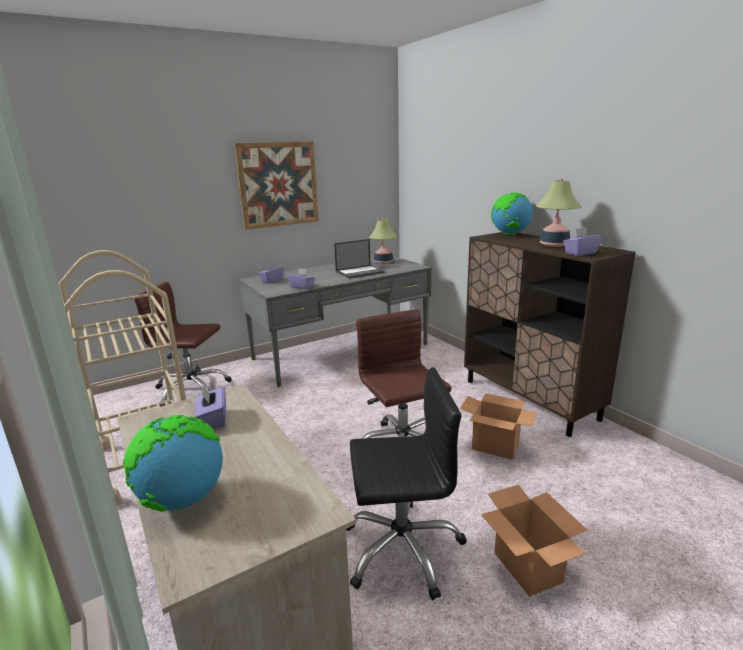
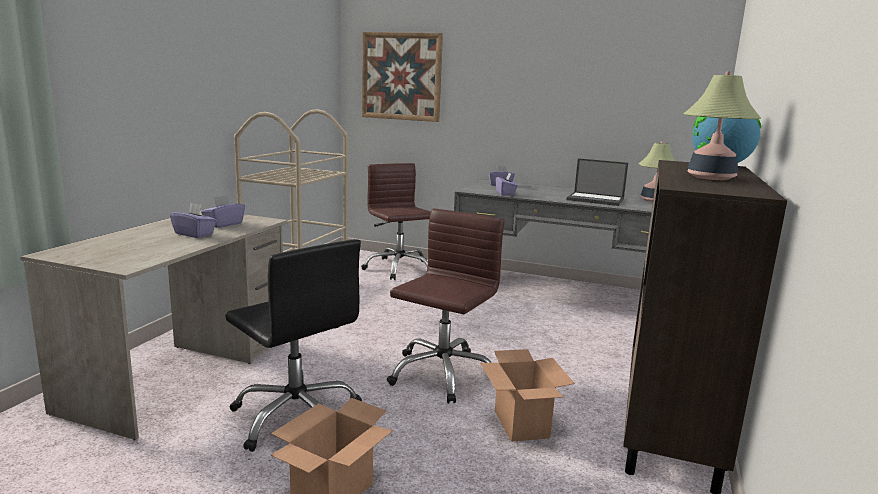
camera: 50 degrees right, 5 degrees down
(182, 500) = (120, 238): globe -> none
(278, 184) = (548, 85): picture -> picture (401, 76)
(580, 253) = (690, 184): purple tissue box -> purple tissue box (194, 234)

